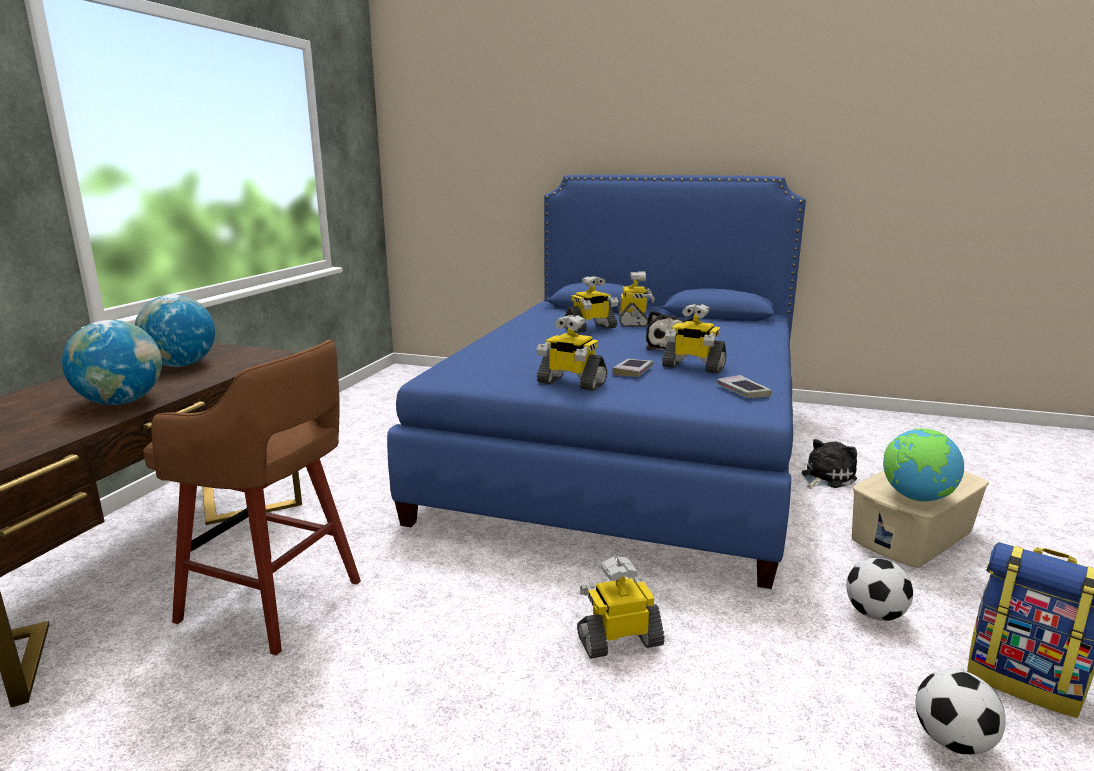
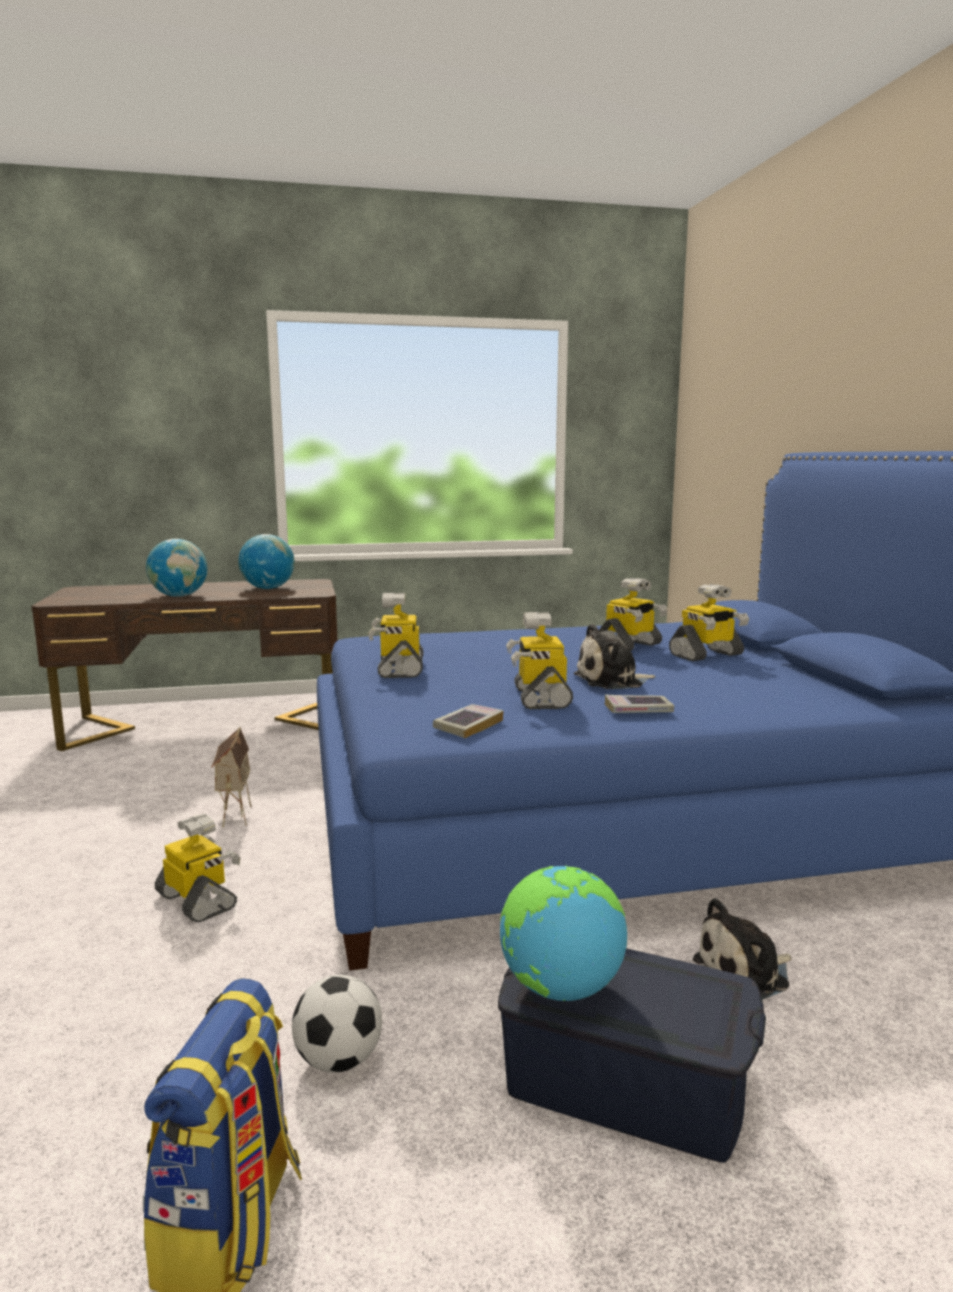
camera: 60 degrees right, 5 degrees down
(275, 603) = (187, 769): brown stool -> none
(447, 593) = (233, 815): none -> toy house
(590, 328) = (629, 646): toy robot -> toy robot turned 75 degrees counterclockwise
(633, 371) = (478, 681): book -> book (638, 710)
(825, 477) = (746, 973): plush toy -> plush toy turned 135 degrees clockwise
(913, 535) = (626, 1085): beige storage box -> blue storage box
(952, 741) = (77, 1146): football -> none

